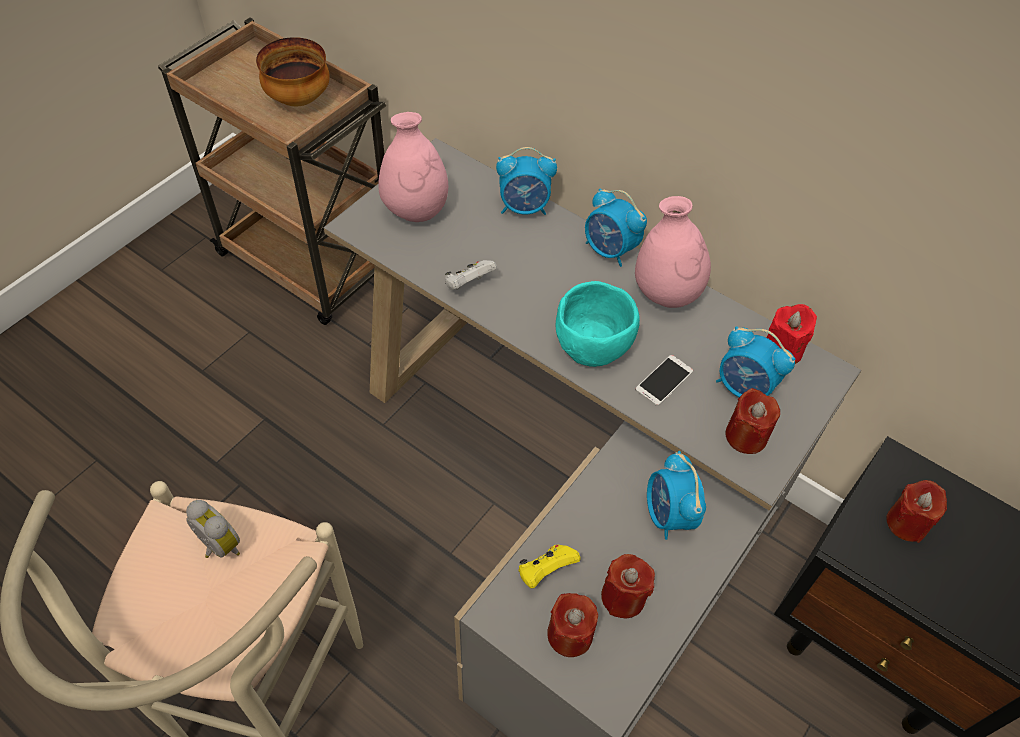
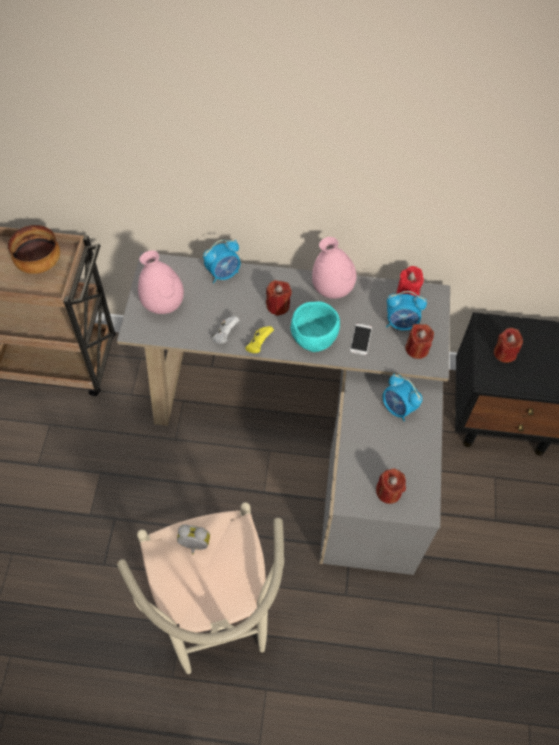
camera: 30 degrees left, 5 degrees up
(545, 571) = (358, 468): yellow game controller -> yellow game controller (258, 345)
(610, 250) = (287, 278): alarm clock -> none
(623, 597) = (401, 460): red candle -> red candle (278, 306)

